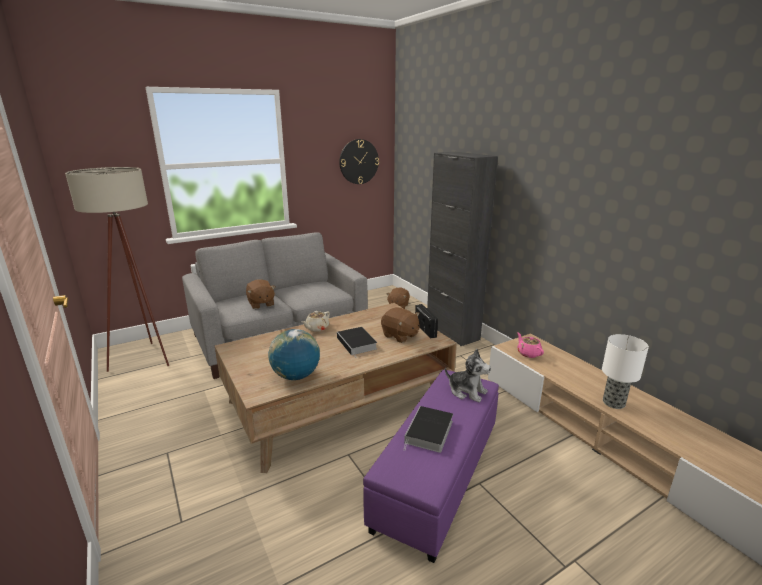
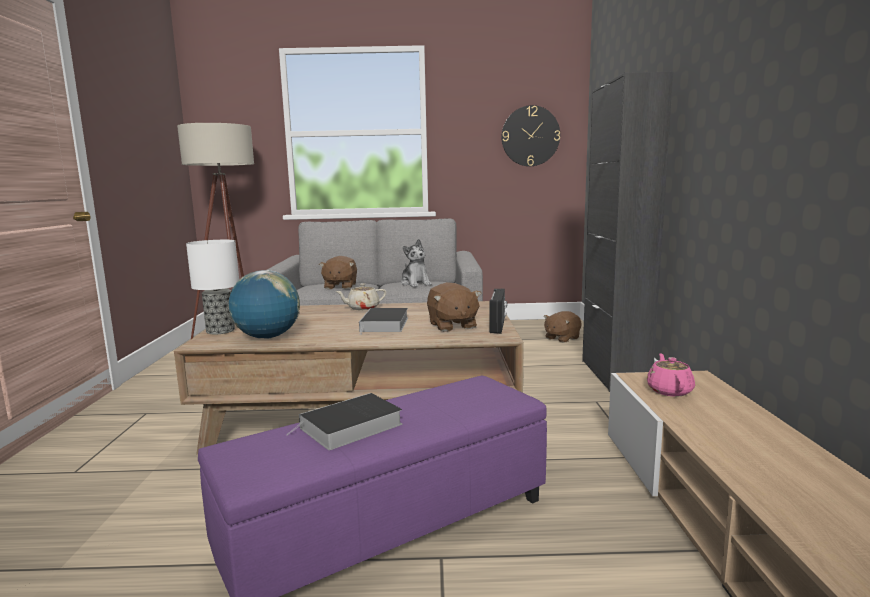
camera: 30 degrees right, 10 degrees down
(467, 391) = (477, 400): plush toy -> plush toy (415, 283)
(614, 402) = (776, 486): table lamp -> table lamp (221, 331)

